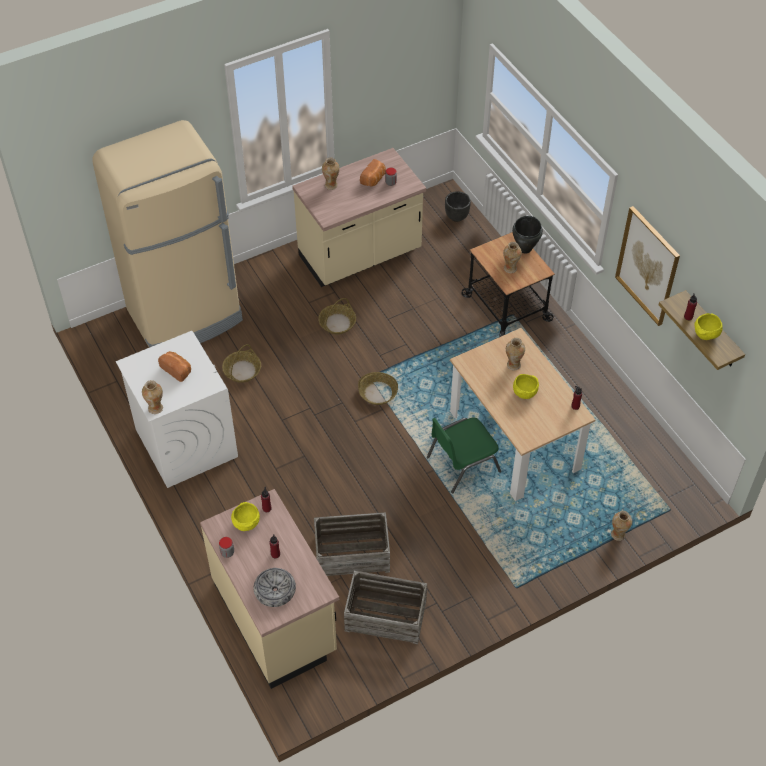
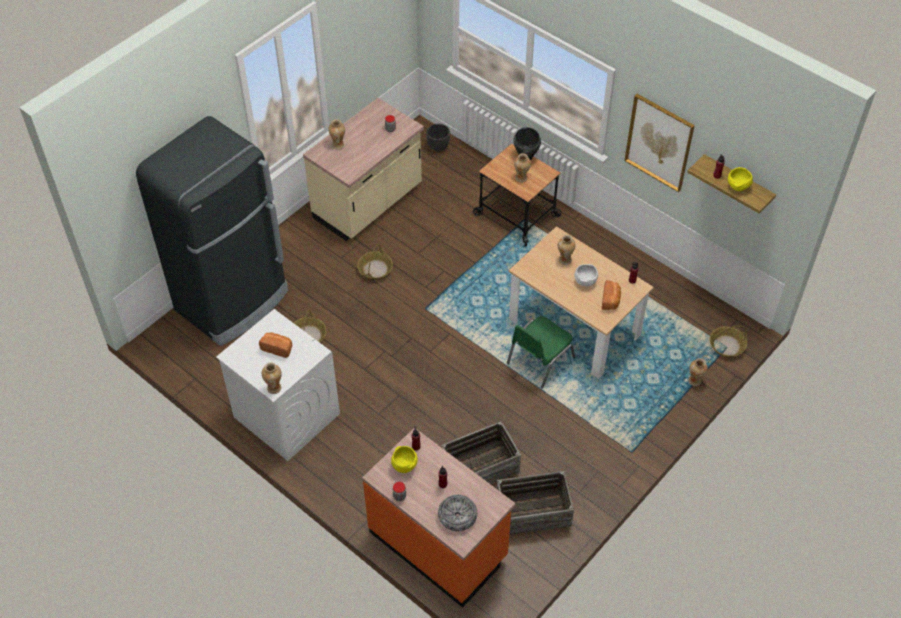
camera: 20 degrees left, 0 degrees up
(185, 316) = (233, 301): beige fridge -> black fridge
(276, 617) = (439, 544): beige counter -> orange counter
(374, 179) = (374, 130): bread -> bread (611, 300)
(378, 393) = (439, 320): basket -> basket (727, 345)
(525, 393) = (585, 281): yellow bowl -> white bowl

